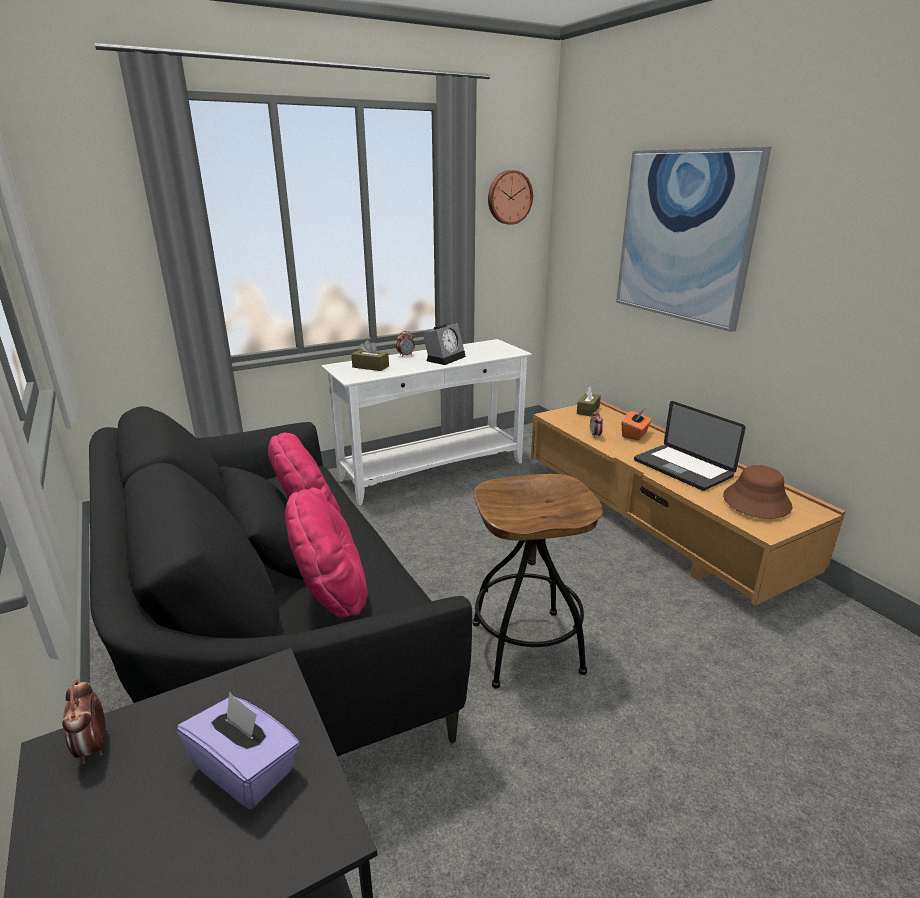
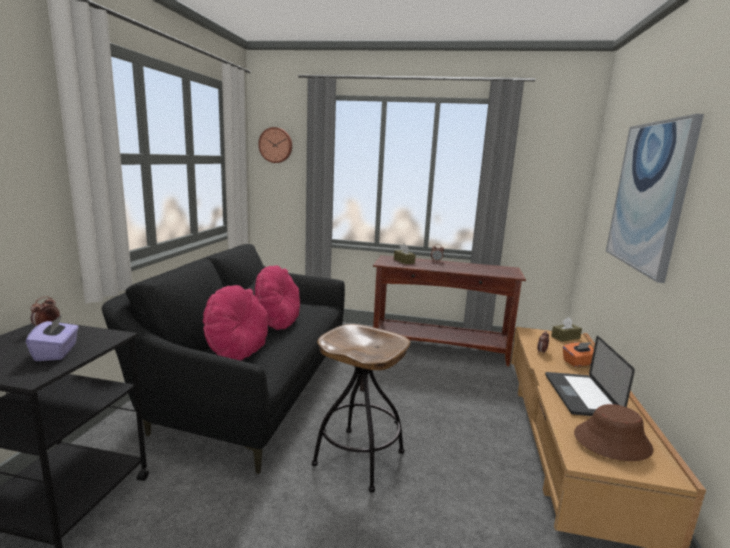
camera: 40 degrees right, 10 degrees down
(432, 470) = (440, 348): white console table -> brown console table
(445, 358) = (457, 268): alarm clock -> none
(509, 197) = (550, 164): wall clock -> wall clock (276, 145)

